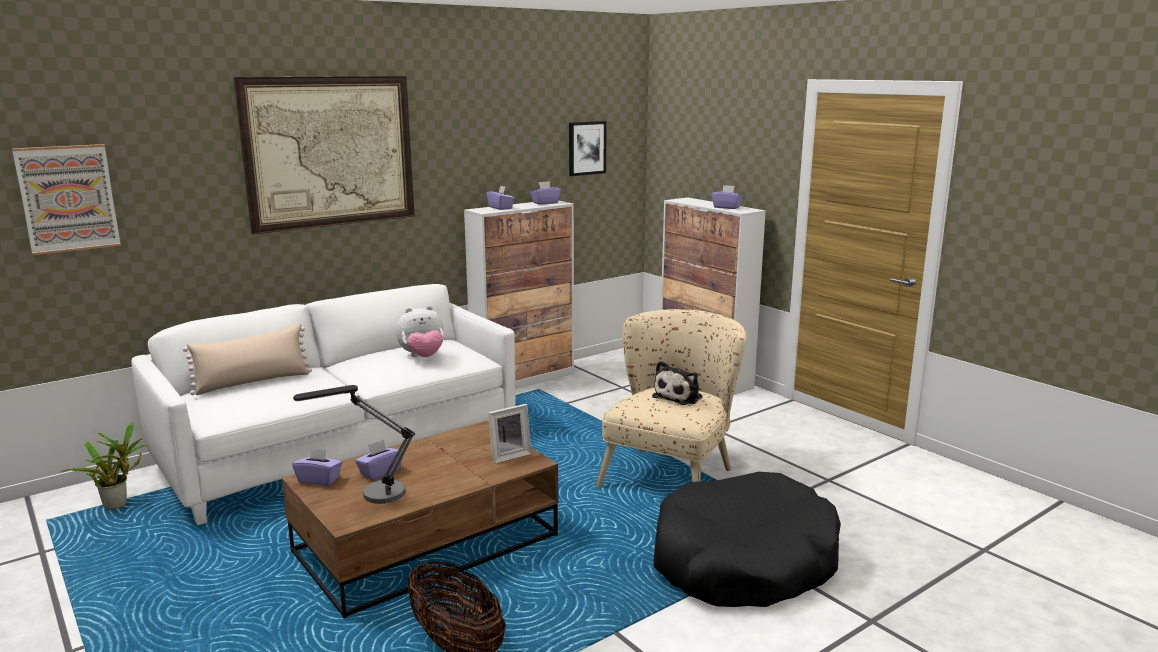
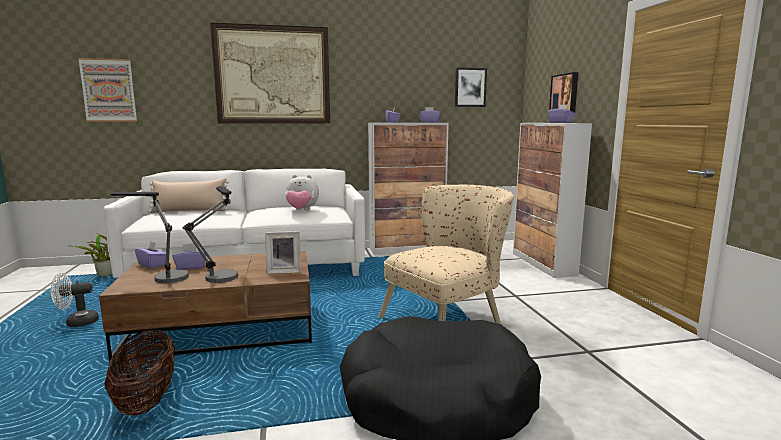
camera: 25 degrees right, 5 degrees down
(204, 585) = (77, 323): none -> white fan
(440, 475) = (222, 274): none -> table lamp
(679, 396) = (450, 251): plush toy -> none
(719, 166) = (565, 94): none -> picture

